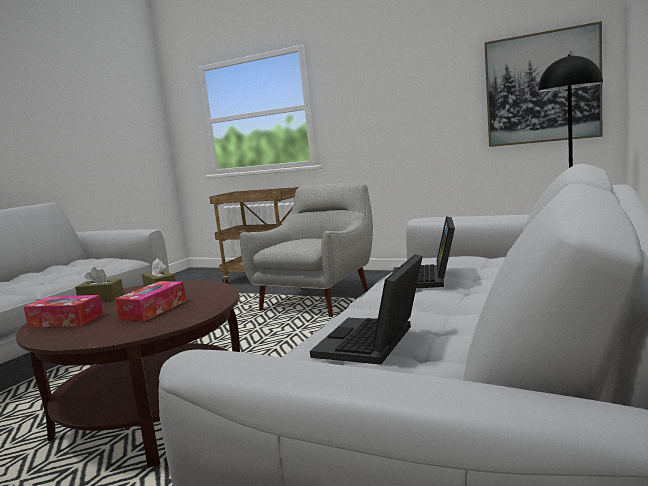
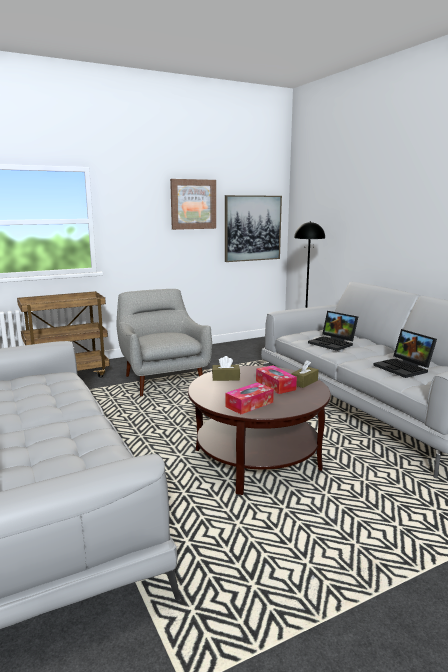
camera: 55 degrees left, 5 degrees up
(101, 298) = (207, 392): brown tissue box -> brown tissue box (304, 382)
(433, 66) = (193, 204): none -> picture

